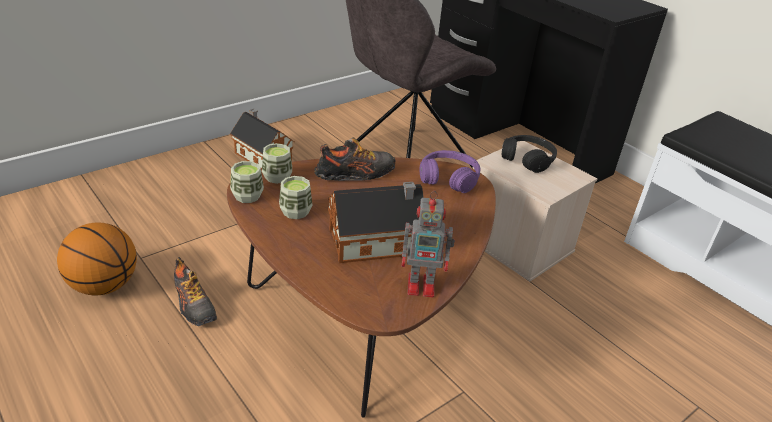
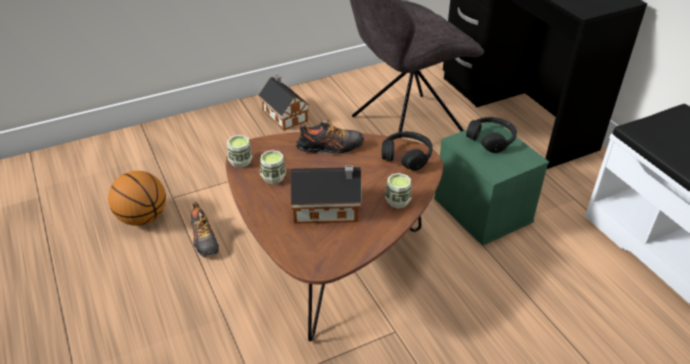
camera: 15 degrees right, 5 degrees up
(277, 177) = (267, 146): cup -> cup (397, 201)
(423, 285) = (352, 247): toy robot -> none
(448, 179) = (406, 156): purple headphones -> black headphones
(515, 243) = (481, 209): beige storage box -> green storage box

